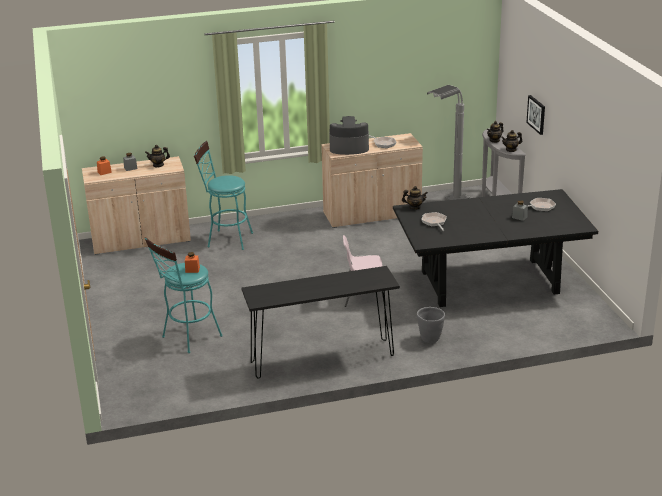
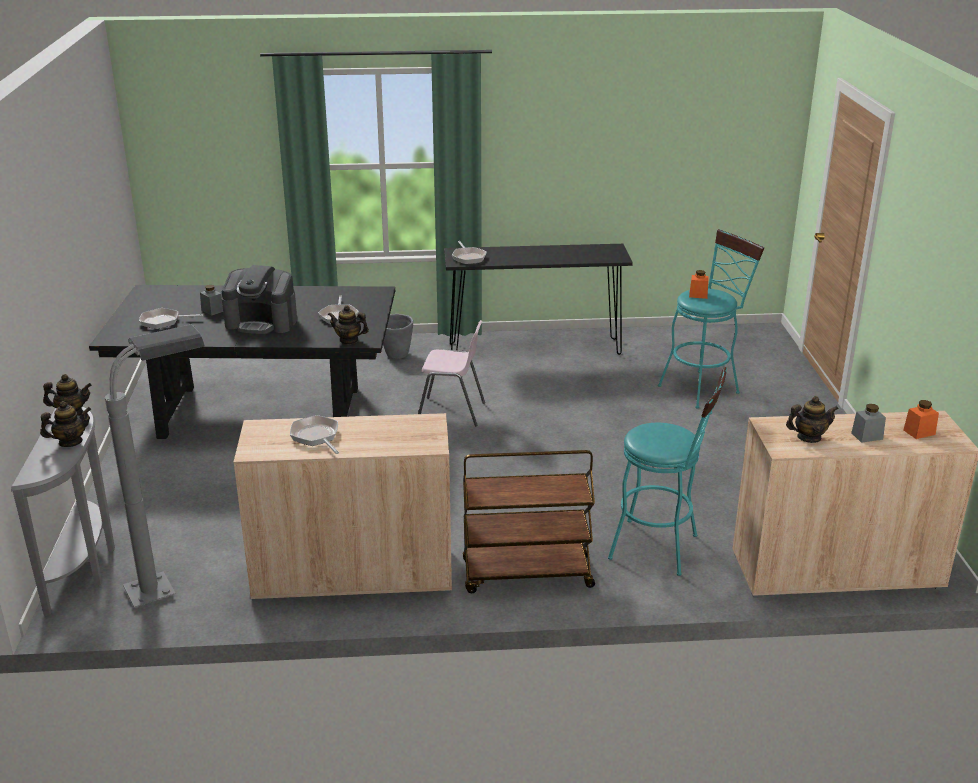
camera: 170 degrees left, 0 degrees up
(291, 222) = (526, 575): none -> brown cart
(348, 148) = (395, 434): coffee machine -> coffee machine (262, 322)
(374, 276) = (468, 257): none -> frying pan
(536, 114) = (39, 310): picture -> none

